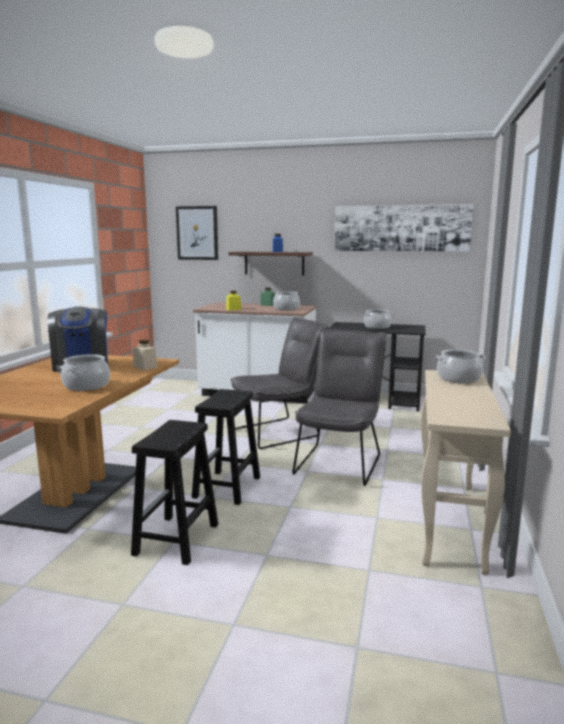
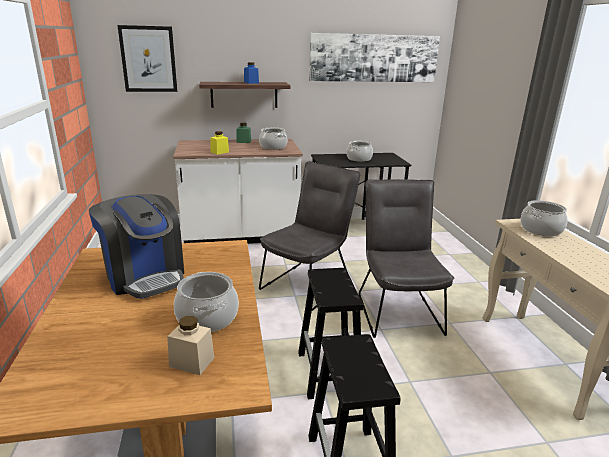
camera: 25 degrees left, 10 degrees up
(145, 367) = (229, 262): beige jar -> beige jar (192, 362)

